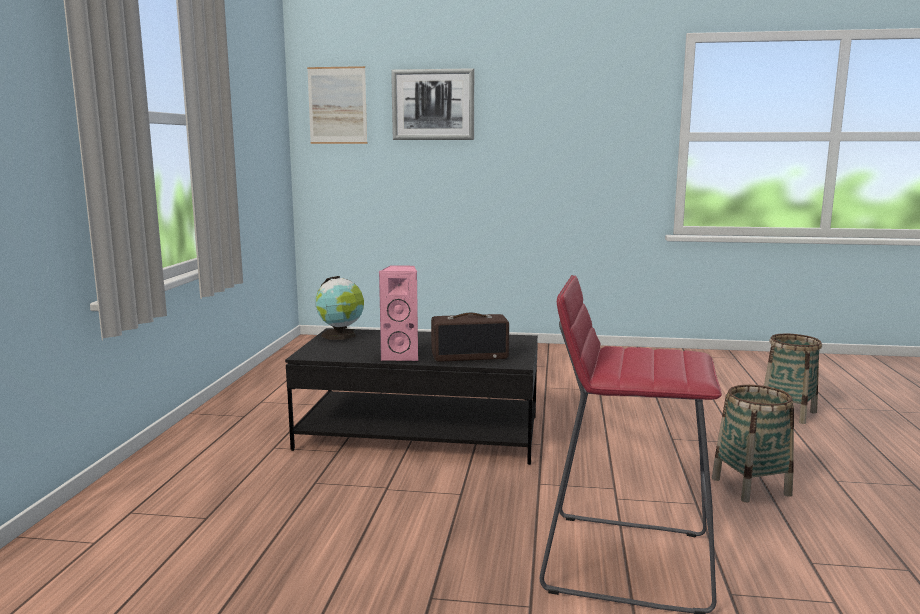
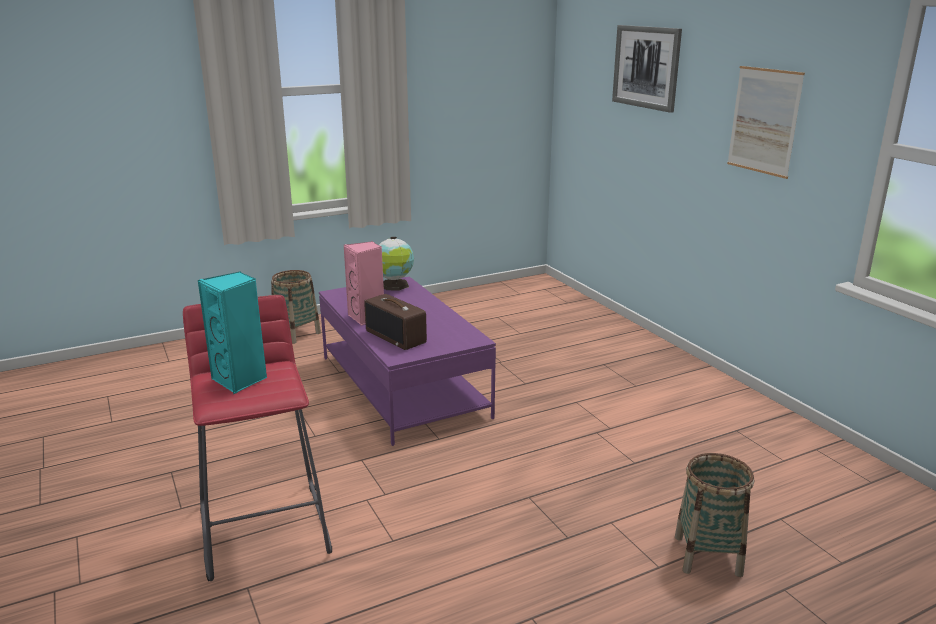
camera: 55 degrees right, 10 degrees up
(337, 105) = (582, 59): picture -> picture (764, 121)
(420, 433) = (403, 386): black coffee table -> purple coffee table
(640, 362) = (241, 380): none -> turquoise speaker
(751, 487) = (459, 564): basket -> basket (296, 334)

